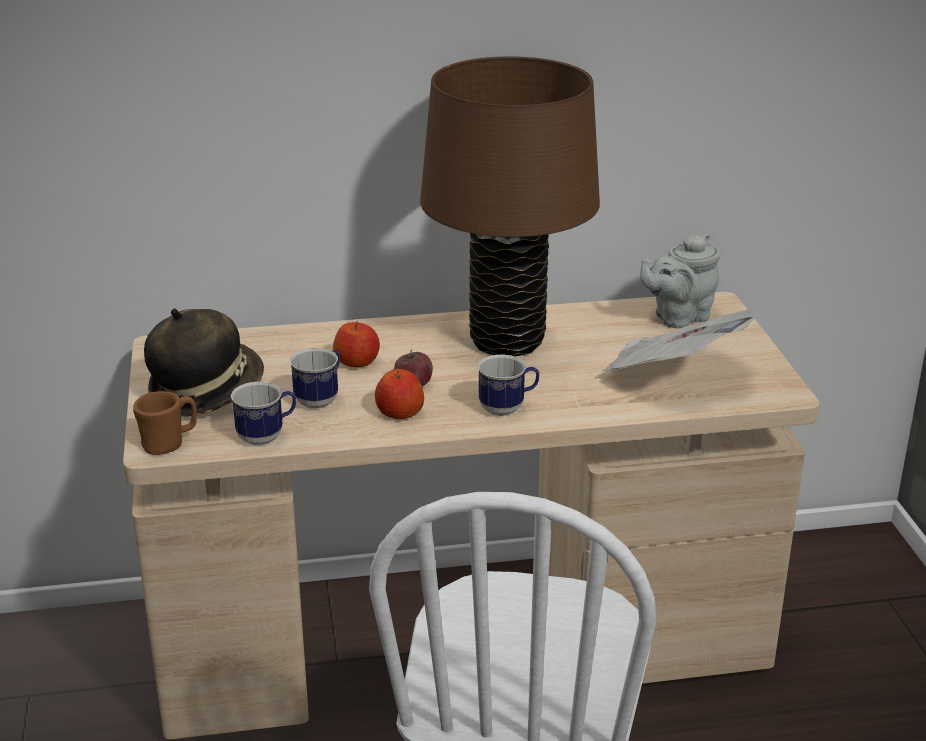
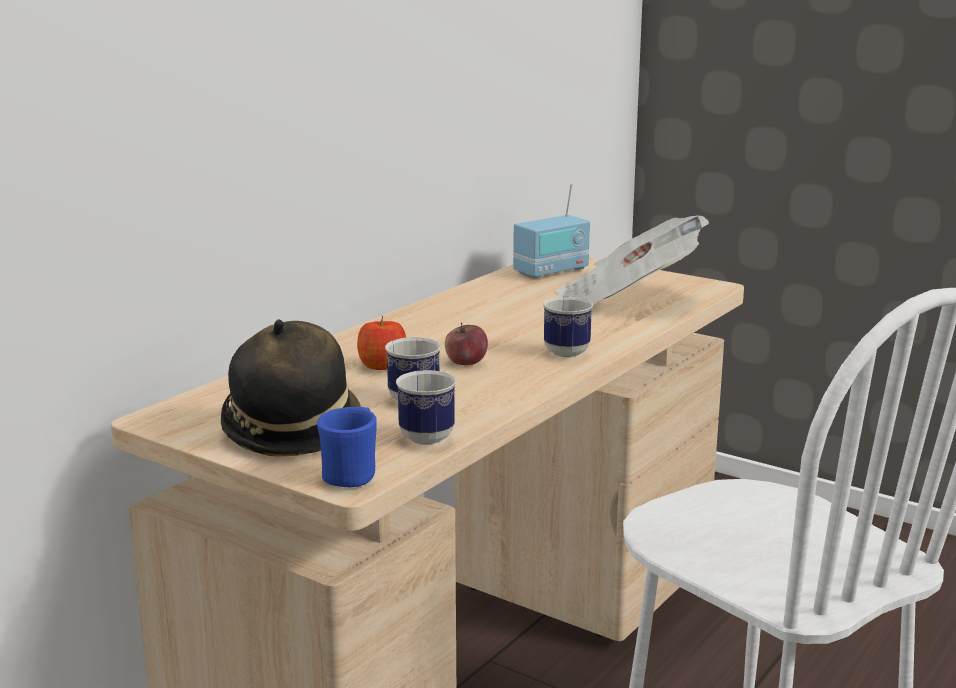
camera: 45 degrees left, 10 degrees down
(169, 444) = (353, 474): brown mug -> blue mug
(399, 413) = (499, 381): apple -> none
(507, 341) = (469, 318): brown table lamp -> none
(678, 317) = (551, 271): grey teapot -> radio

